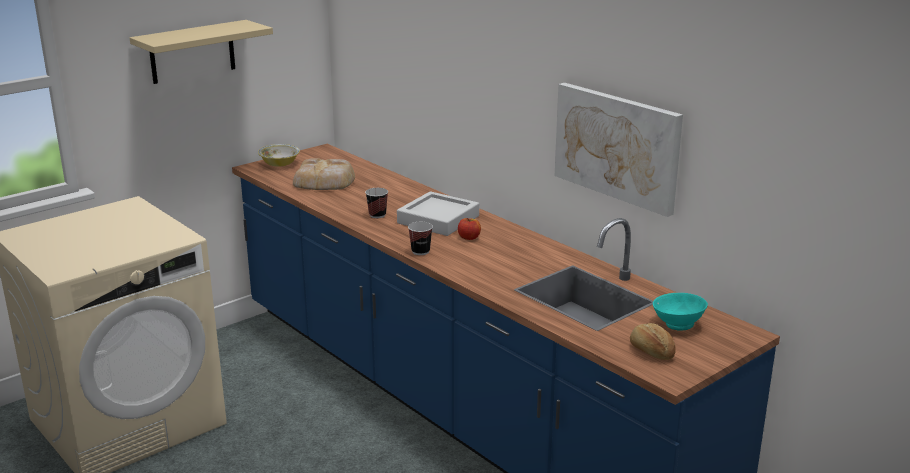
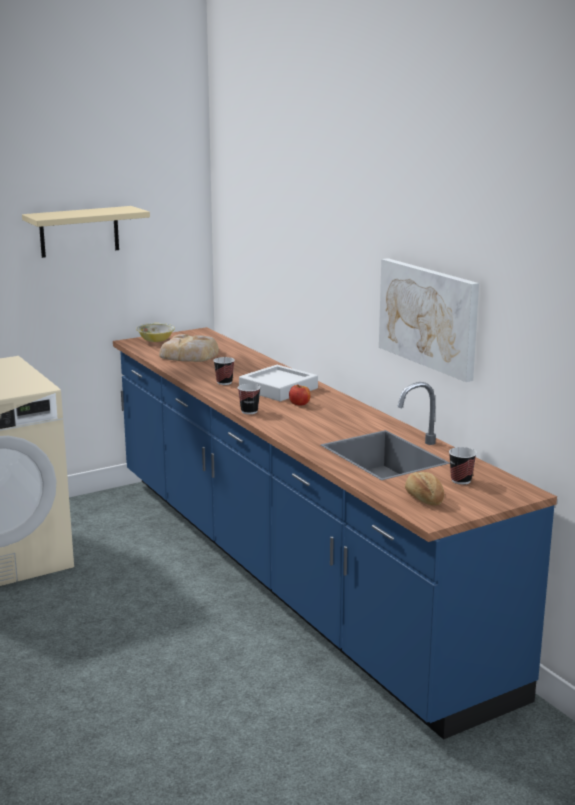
camera: 10 degrees right, 5 degrees down
(677, 324) = (461, 480): turquoise bowl -> cup

